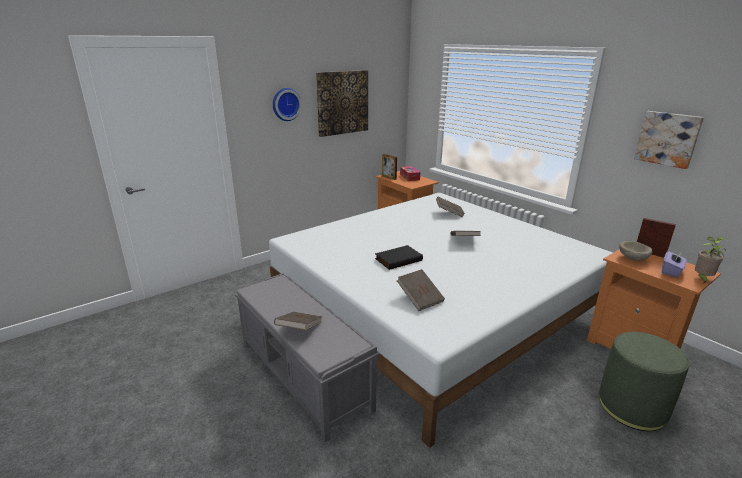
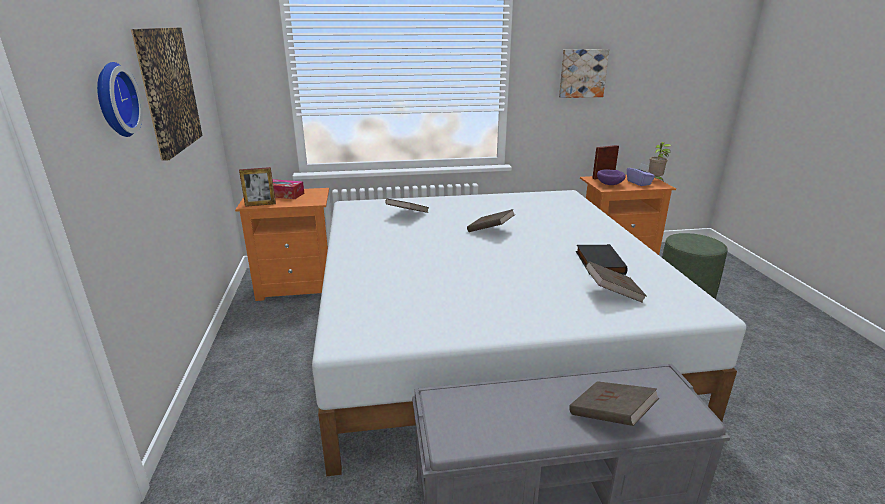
camera: 60 degrees left, 0 degrees up
(398, 259) = (502, 277): black book -> black book (598, 262)
(632, 259) = (610, 185): beige bowl -> purple bowl

